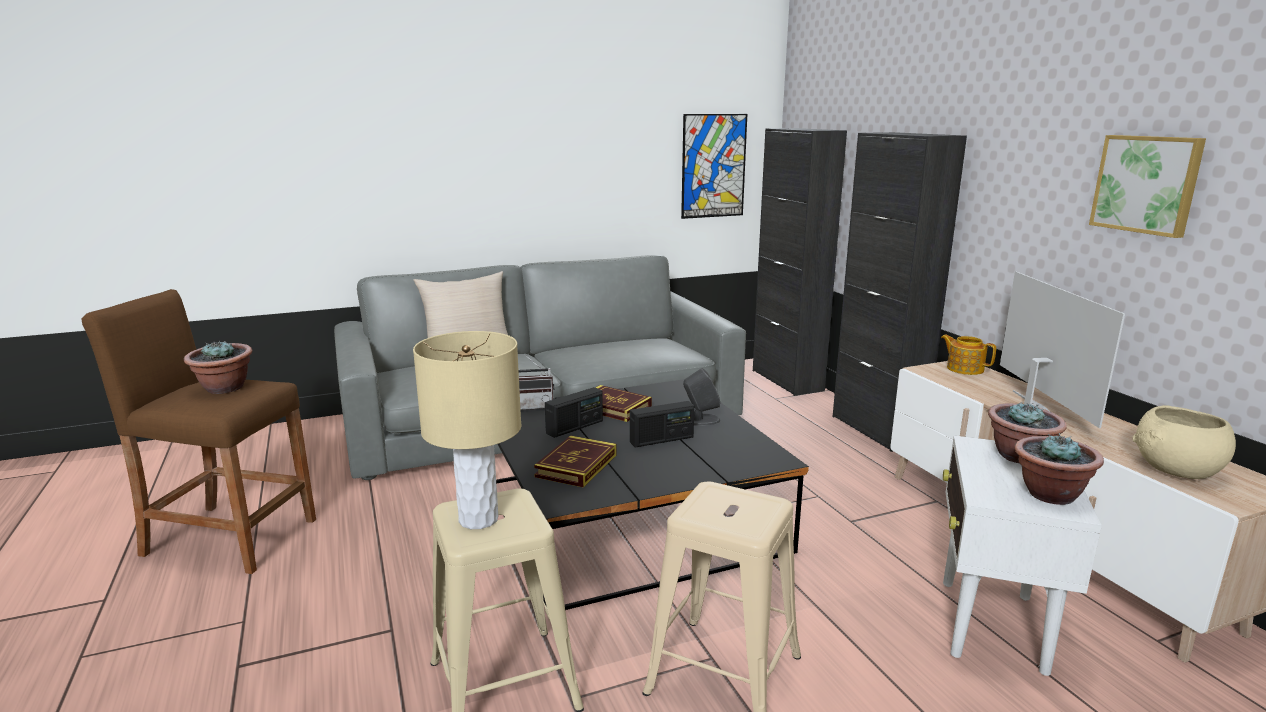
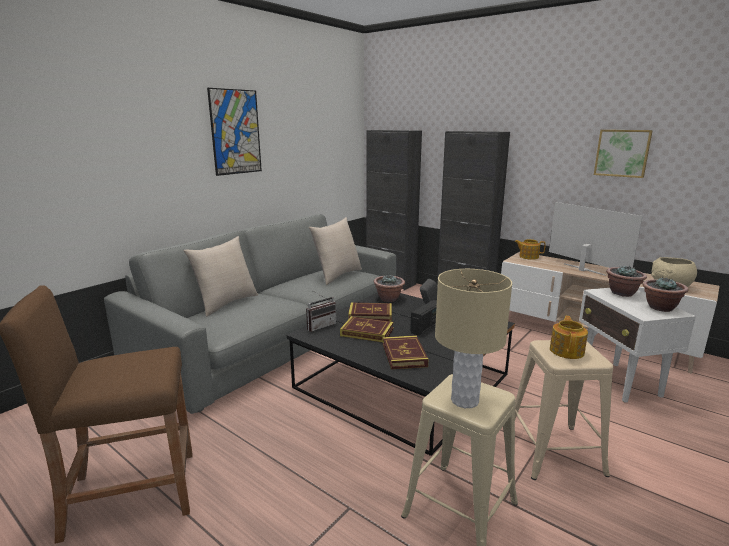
camera: 30 degrees left, 0 degrees up
(224, 388) = (129, 364): potted plant -> potted plant (389, 299)
(575, 427) = (367, 332): radio -> book
(641, 348) = (337, 275): none -> beige pillow
(713, 166) = (334, 154): picture -> picture (235, 132)
(730, 507) = (567, 351): none -> teapot

